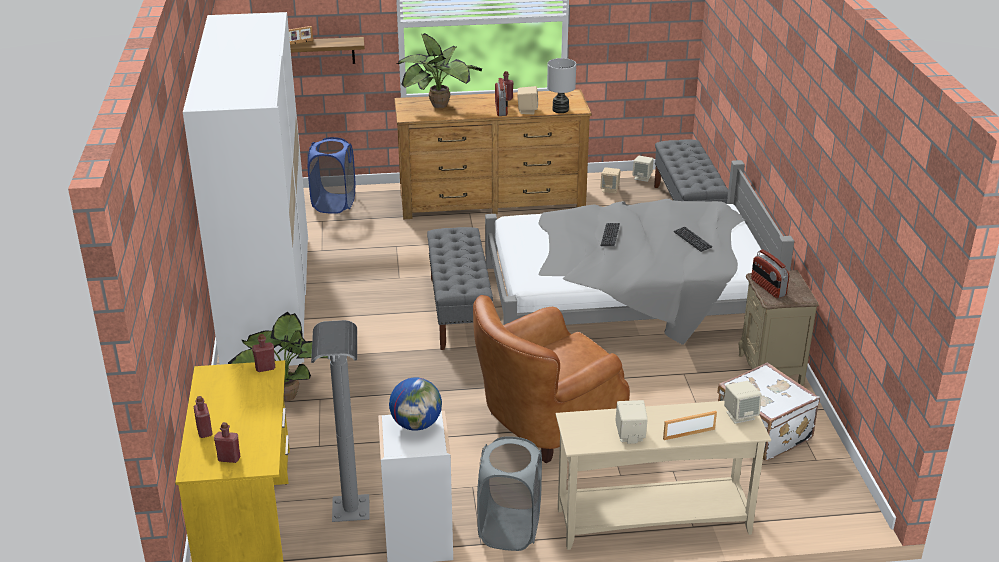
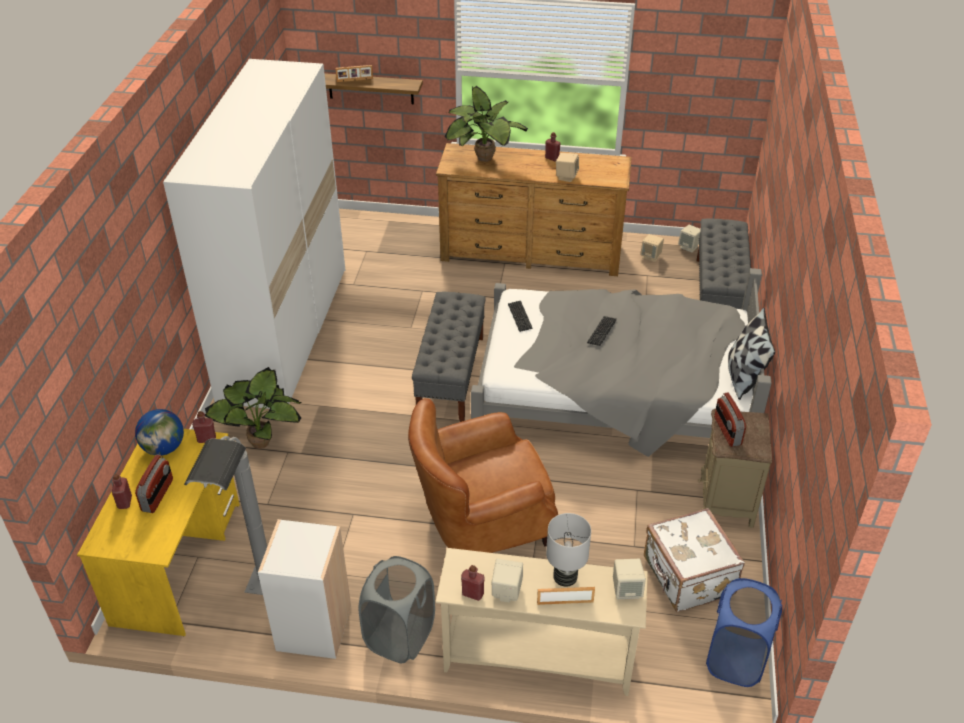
camera: 15 degrees right, 10 degrees up
(229, 458) = (132, 538): red bottle -> red bottle (473, 593)
(334, 204) = (384, 233): blue laundry basket -> blue laundry basket (735, 659)
(416, 424) = (307, 538): globe -> globe (164, 448)
(501, 109) = (542, 171): radio -> radio (158, 495)
(560, 110) = (599, 180): grey table lamp -> grey table lamp (565, 576)
(692, 240) = (682, 350): keyboard -> keyboard (519, 317)
(756, 252) = (743, 377): none -> pillow

